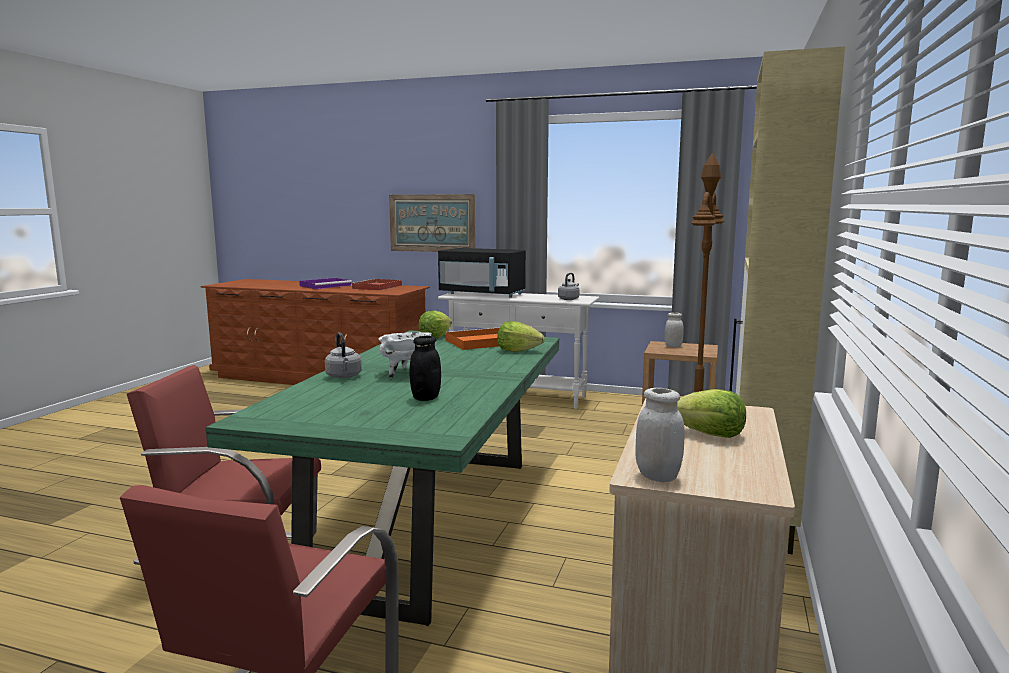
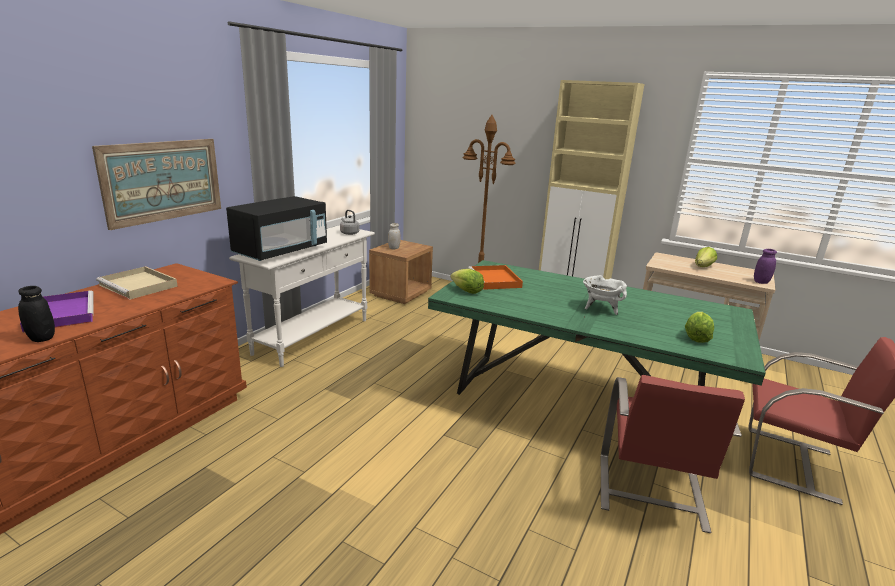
camera: 80 degrees left, 10 degrees up
(344, 377) = (616, 328): grey kettle -> none
(377, 287) = (139, 286): red tray -> beige tray
(425, 398) = (664, 308): black jar -> black jar (41, 338)
(518, 350) = (527, 274): lettuce -> lettuce (696, 337)
(657, 476) = (761, 282): white jar -> purple jar

